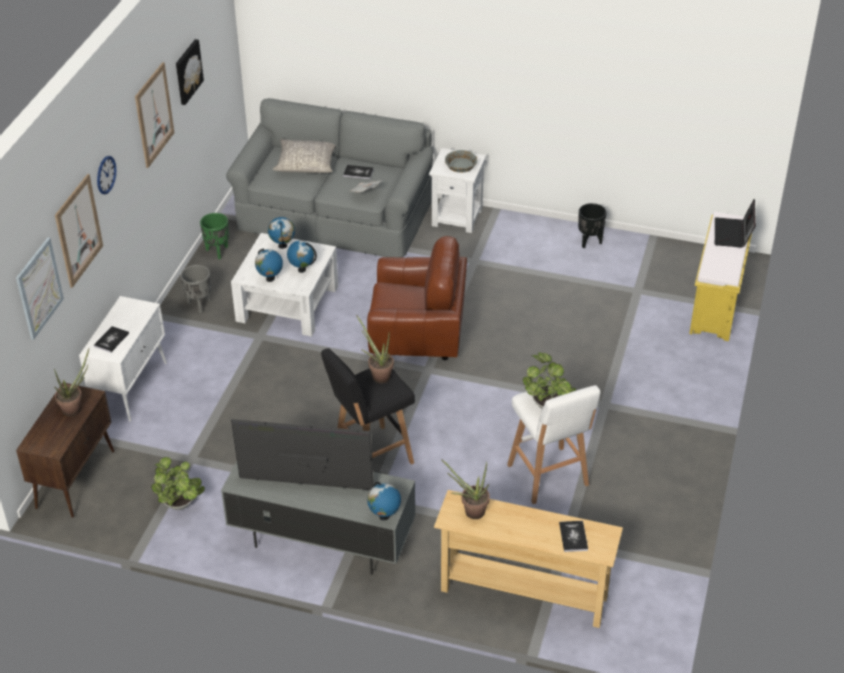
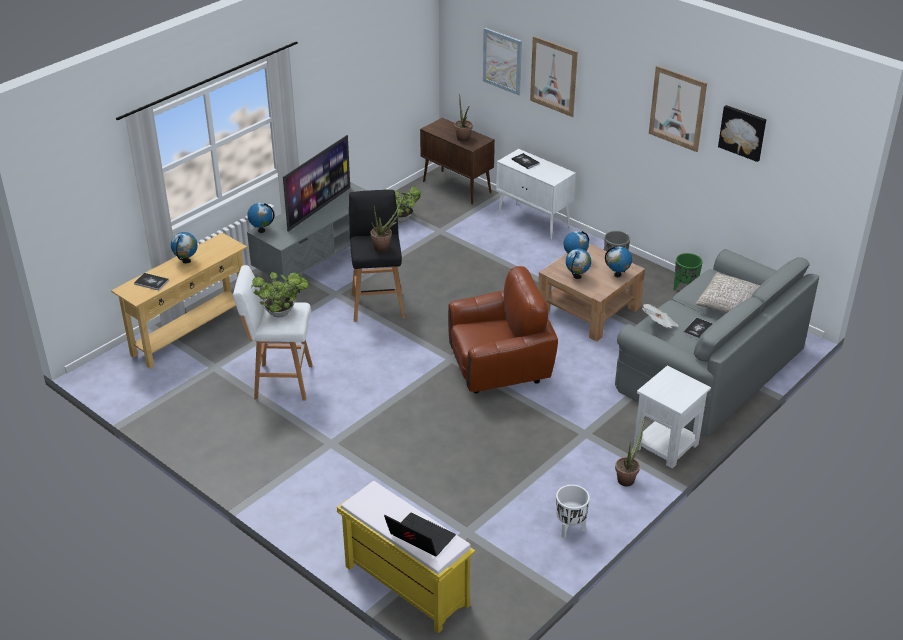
camera: 115 degrees right, 5 degrees down
(106, 175) = (598, 77): wall clock -> none
(287, 303) = (588, 309): white coffee table -> brown coffee table
(418, 334) = (500, 367): brown armchair -> brown armchair turned 135 degrees counterclockwise
(461, 166) = (667, 389): grey bowl -> none
(470, 511) = (218, 249): potted plant -> potted plant (627, 478)
(513, 527) = (186, 261): none -> globe
(589, 242) = (570, 529): black planter -> white planter

